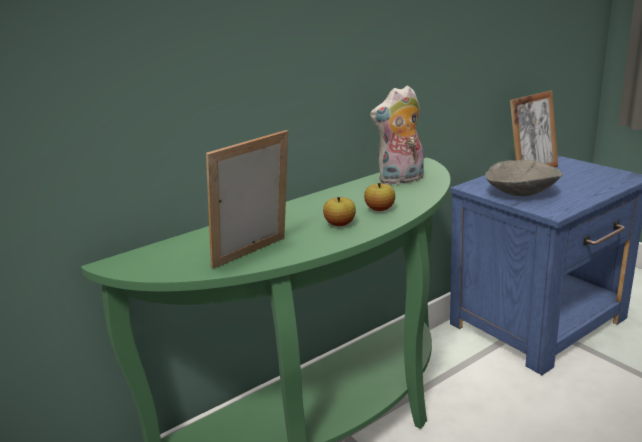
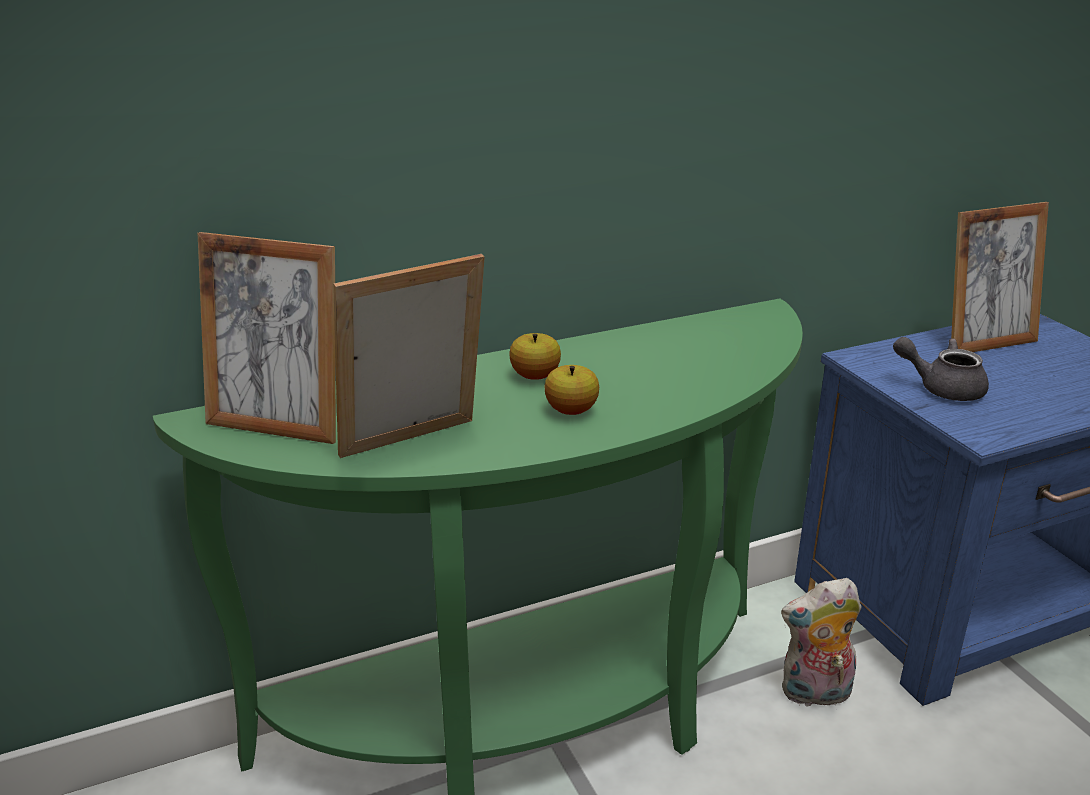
camera: 10 degrees right, 5 degrees up
(166, 258) = (279, 424): none -> picture frame
(380, 209) = (649, 392): apple -> apple (535, 376)
(401, 180) = (712, 339): plush toy -> plush toy (815, 694)
(521, 194) = (941, 388): grey bowl -> grey teapot

